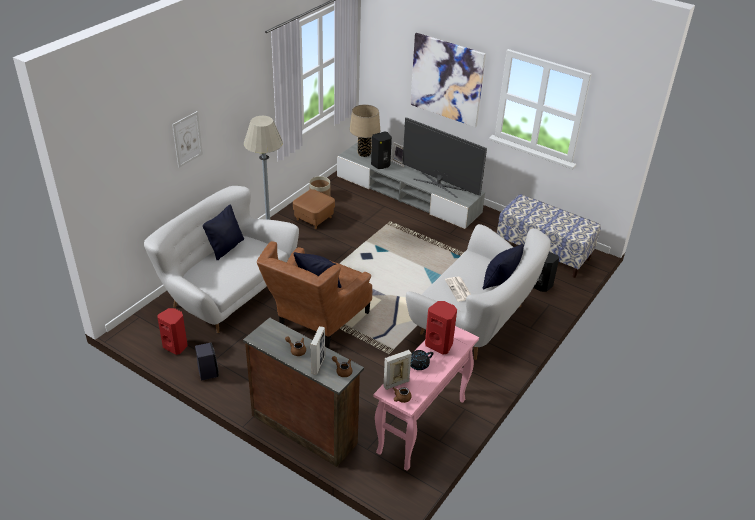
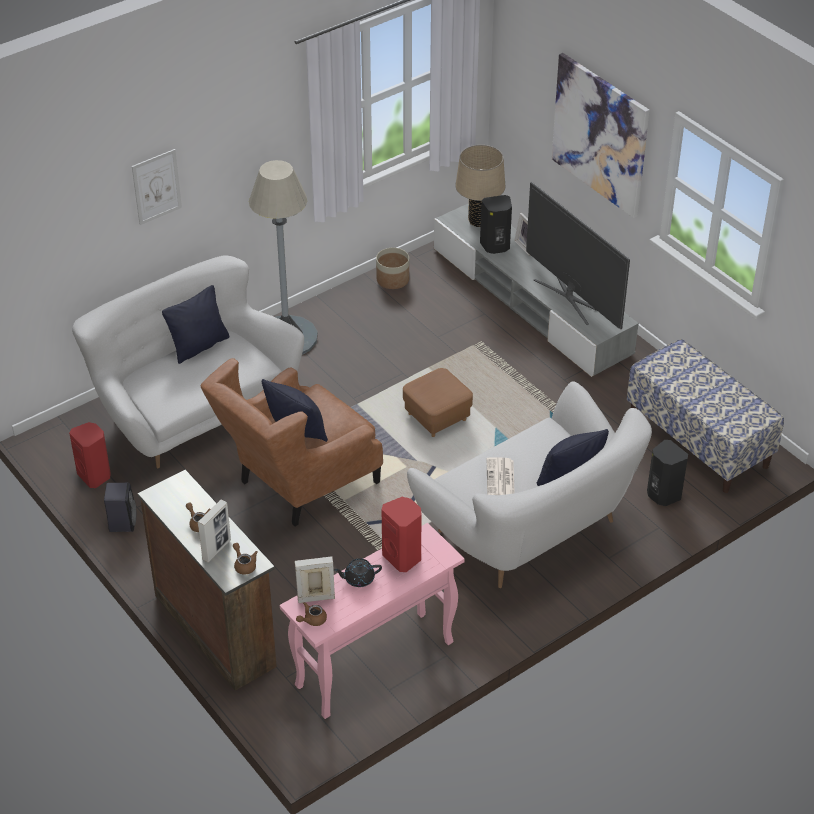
camera: 20 degrees right, 5 degrees up
(314, 218) = (367, 315): brown ottoman -> brown ottoman (437, 417)

